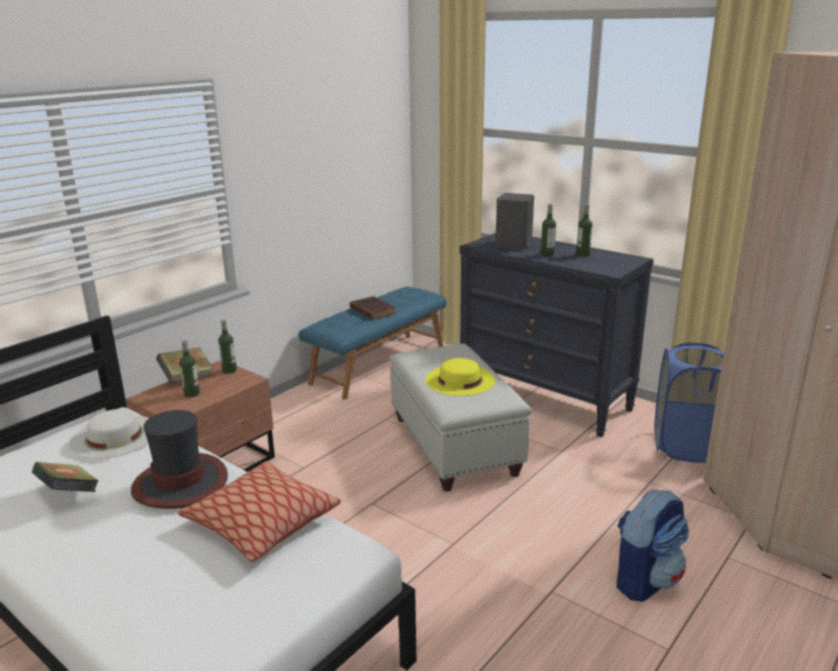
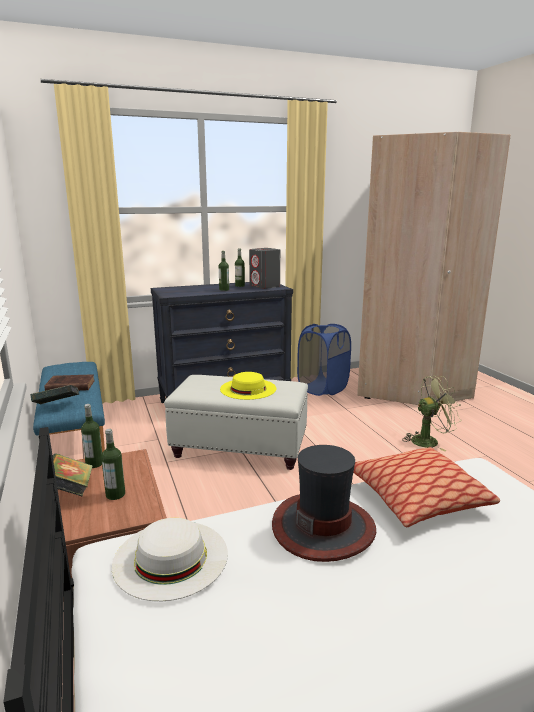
camera: 60 degrees left, 5 degrees down
(69, 494) = (278, 618): book -> book (57, 406)
(513, 245) = (188, 290): grey speaker -> grey speaker (265, 286)
(645, 580) = (429, 440): backpack -> green fan

